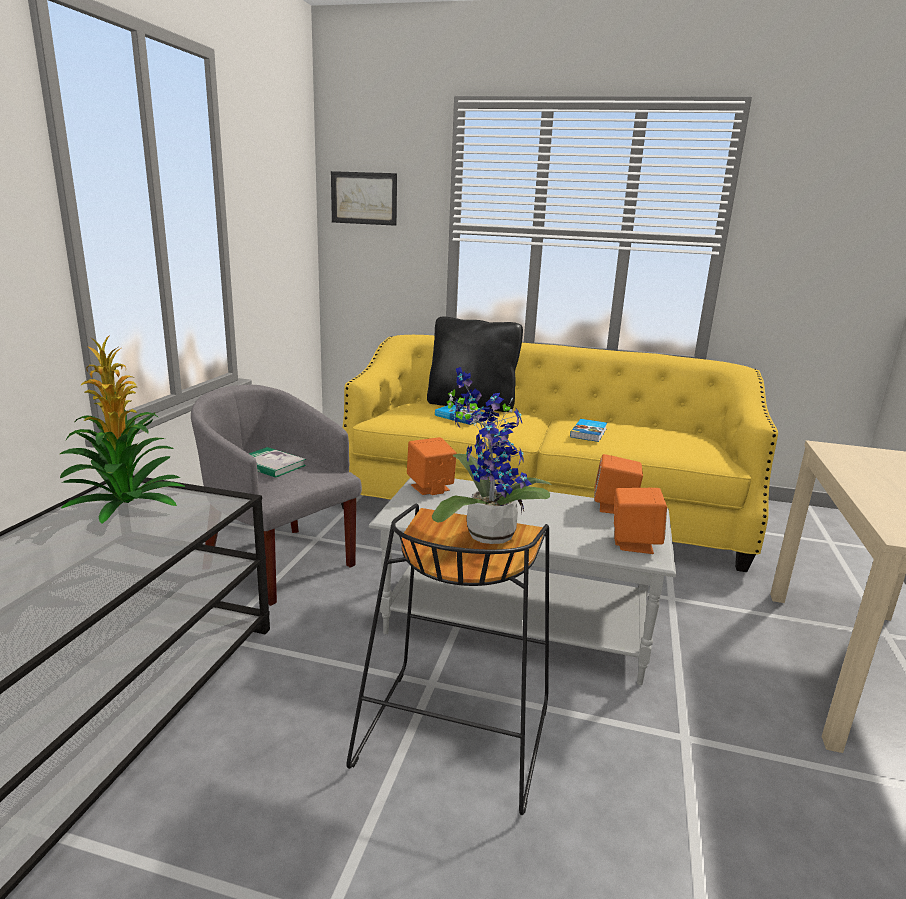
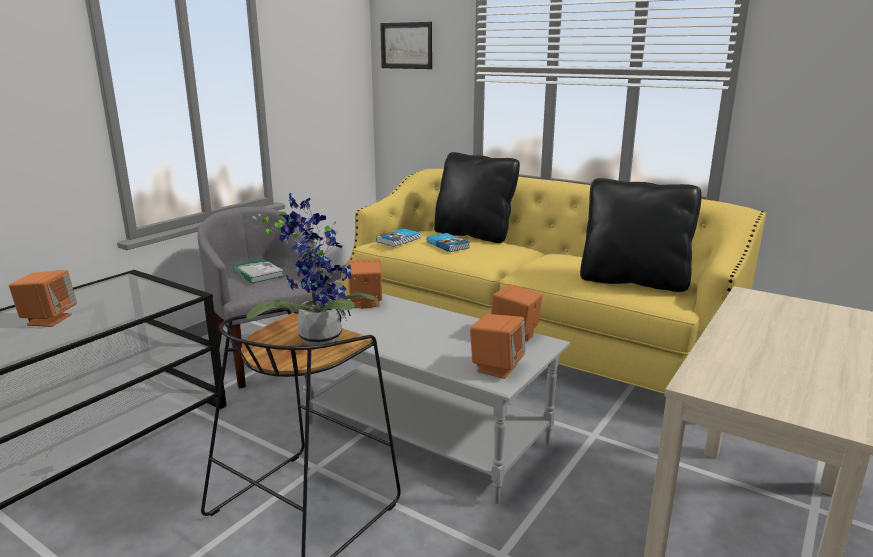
camera: 20 degrees right, 0 degrees up
(68, 552) = (49, 319): none -> orange speaker
(125, 503) = (115, 291): potted plant -> none
(589, 433) = (557, 267): book -> book (399, 240)
(668, 442) = (633, 281): none -> black pillow

